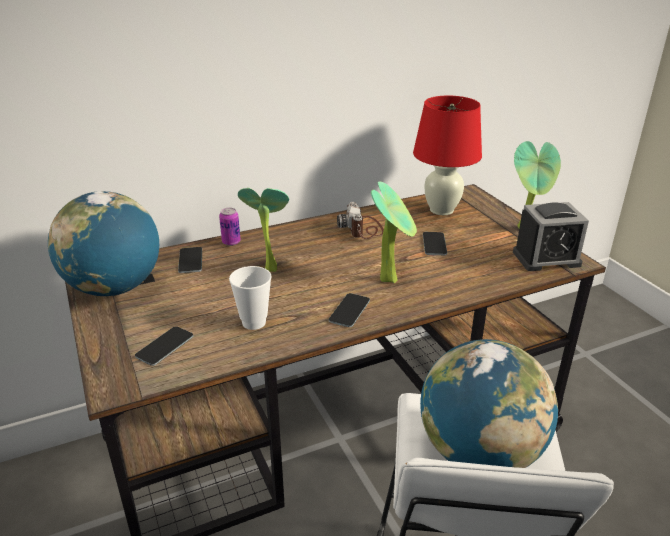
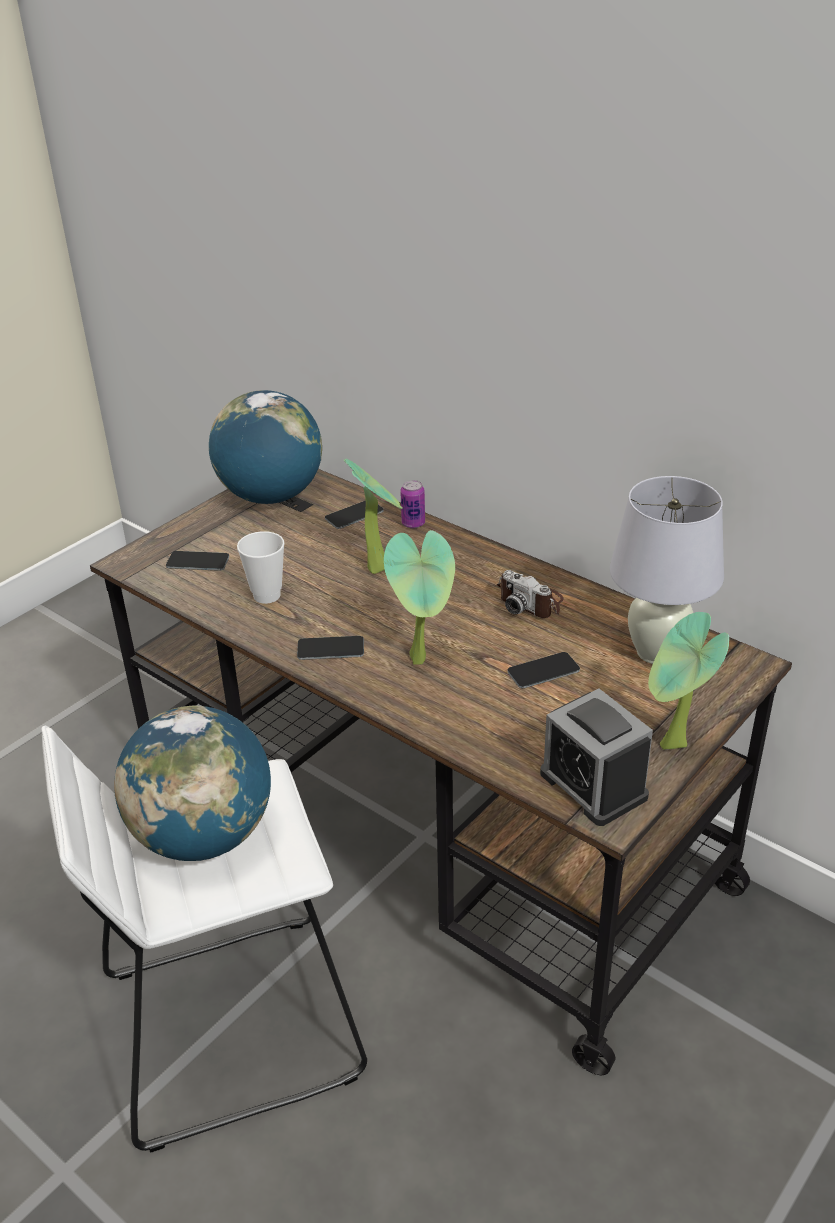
camera: 65 degrees right, 5 degrees up
(362, 229) = (531, 602): camera -> camera turned 105 degrees counterclockwise
(441, 210) = (655, 653): red table lamp -> white table lamp

